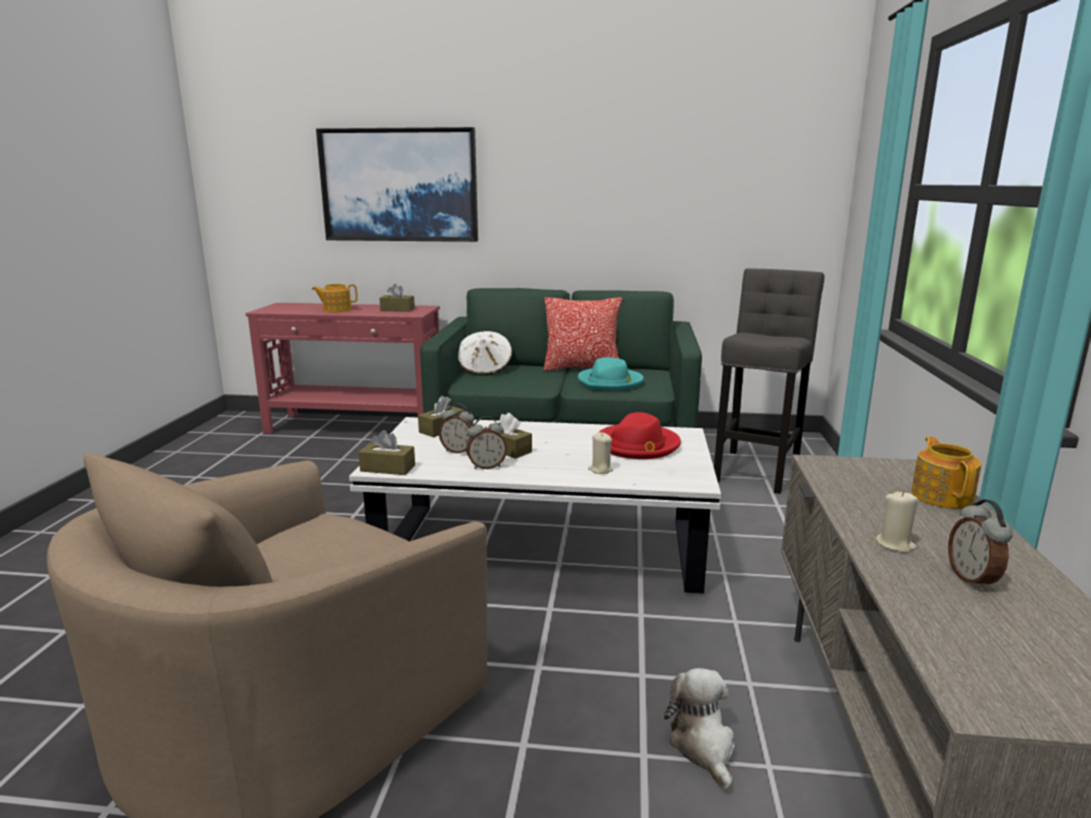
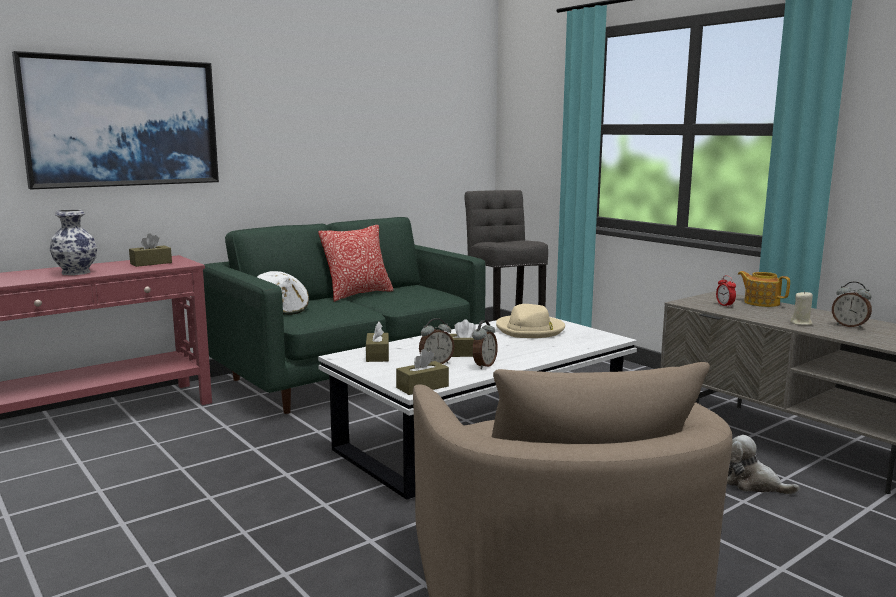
camera: 45 degrees left, 5 degrees down
(336, 310) = (76, 272): teapot -> vase
(600, 470) = (551, 347): beige candle -> none
(610, 382) = (408, 298): turquoise hat -> none
(637, 445) = (530, 330): red hat -> beige hat
(864, 482) = (724, 305): none -> alarm clock

